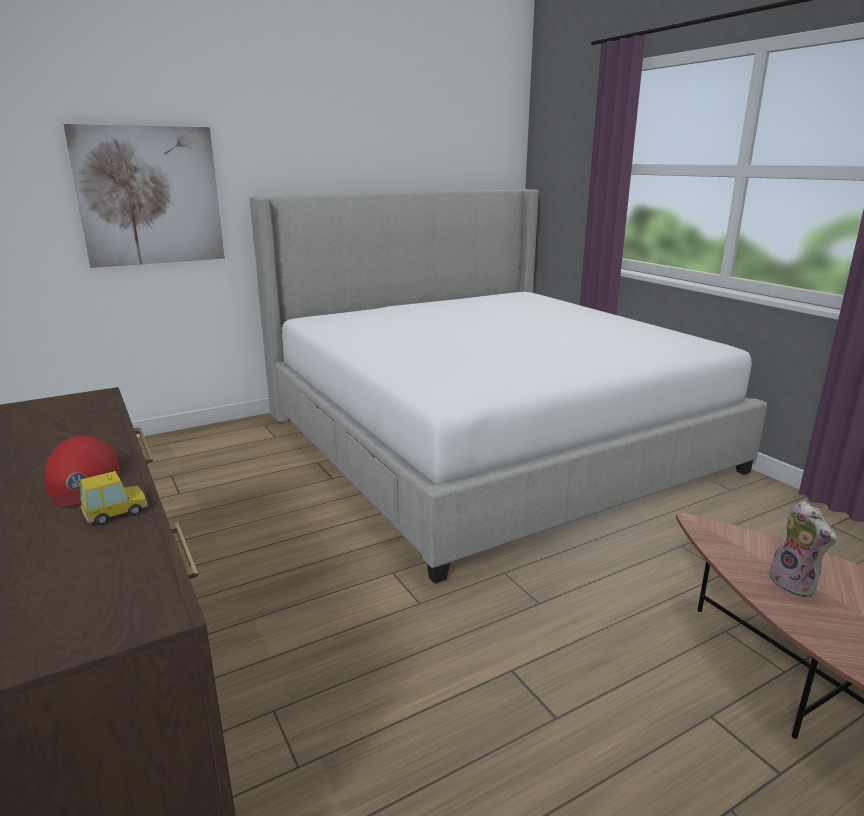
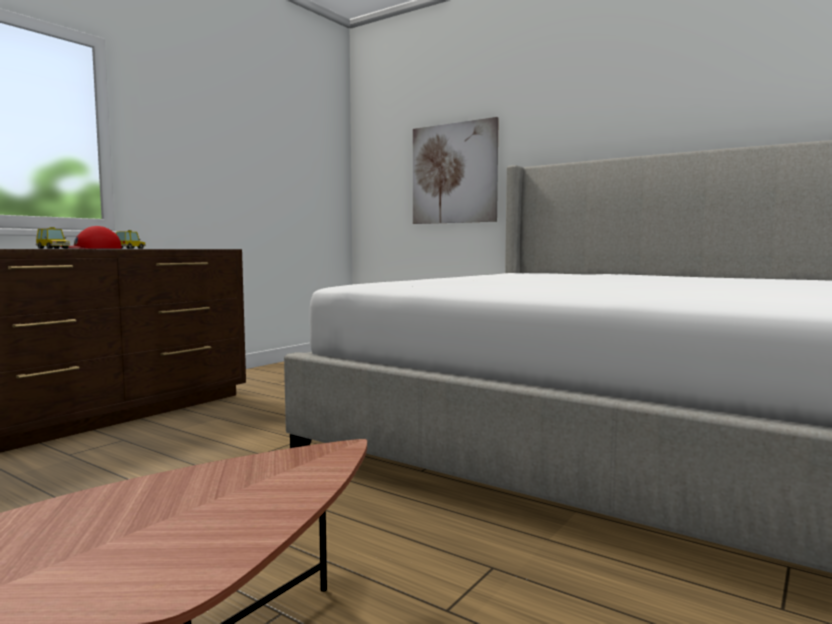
camera: 65 degrees right, 15 degrees down
(43, 455) = (130, 248): none -> toy car
(795, 584) = (190, 499): plush toy -> none

